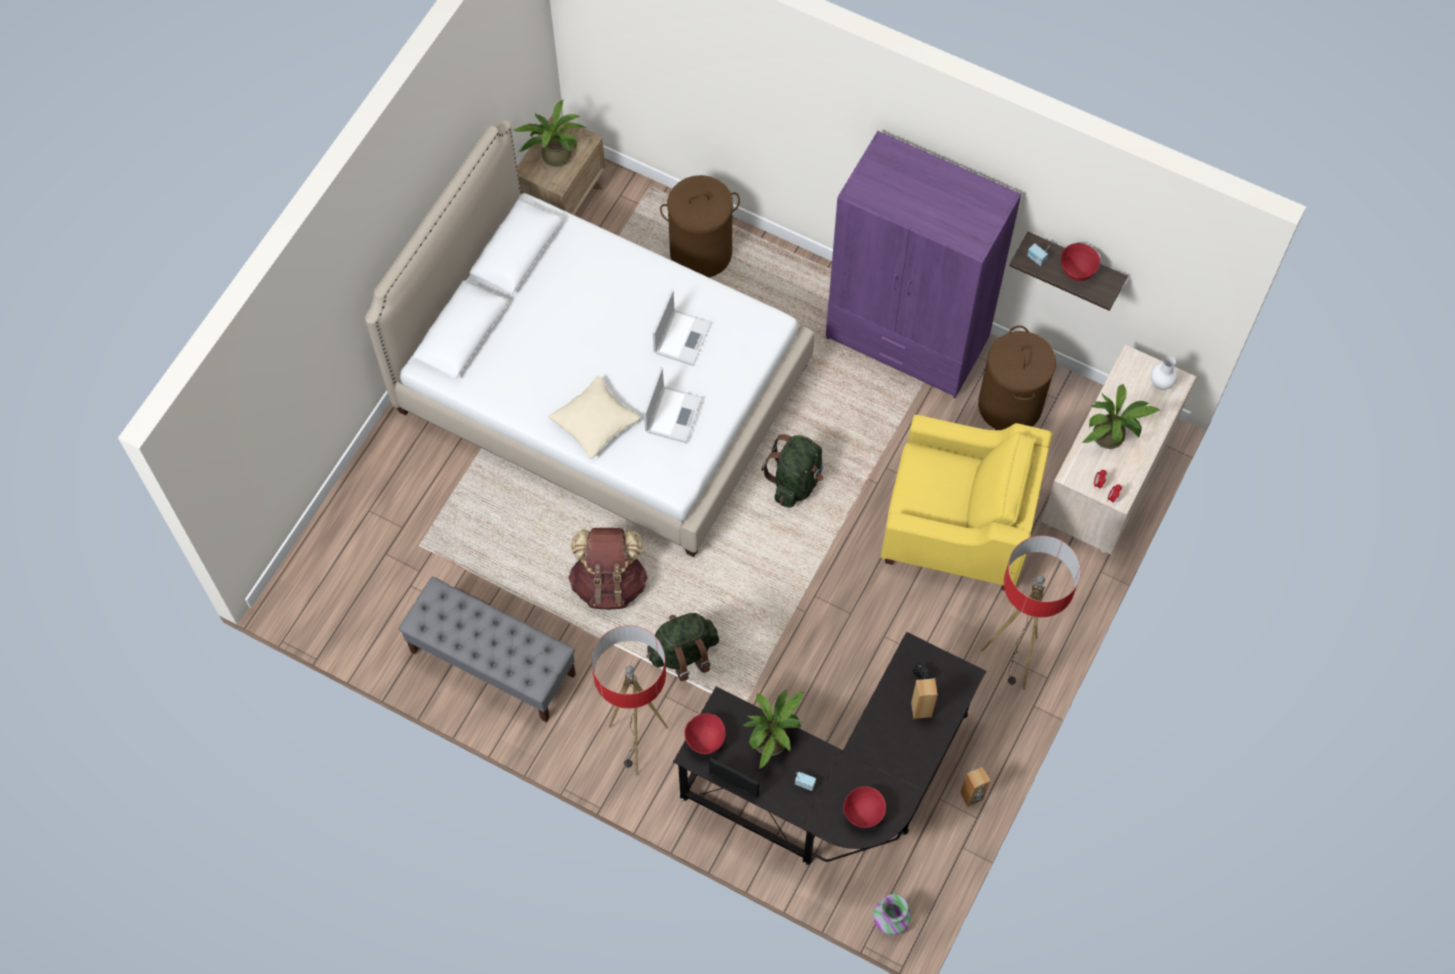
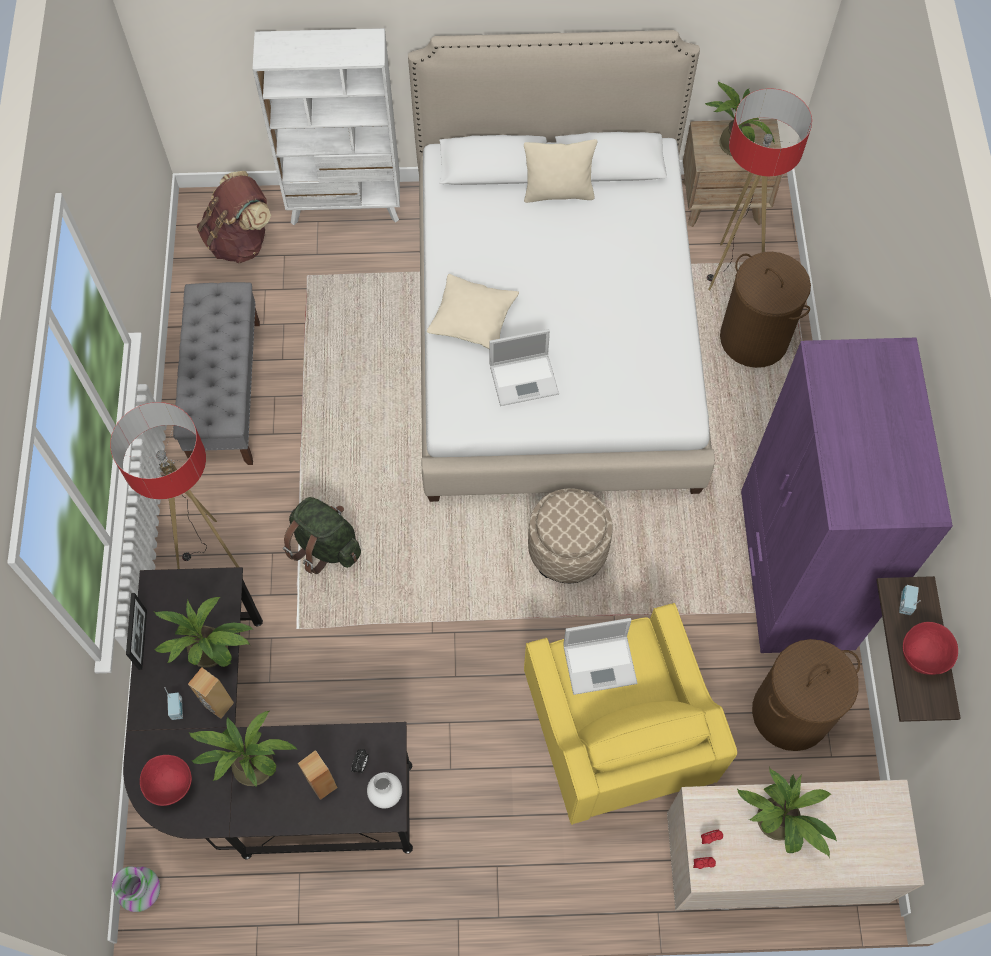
camera: 60 degrees right, 0 degrees up
(368, 480) = (345, 205): none -> white bookcase
(518, 301) = (558, 192): none -> beige pillow
(609, 583) = (360, 444): brown backpack -> brown backpack (240, 240)
(682, 337) = (615, 344): laptop -> laptop (601, 663)
(704, 741) = (177, 587): red bowl -> none
(795, 481) = (568, 549): green backpack -> beige ottoman
(876, 752) = (249, 762): none -> potted plant
(972, 796) = (319, 906): brown speaker -> brown speaker (218, 705)
(1013, 659) = (499, 869): floor lamp -> floor lamp (730, 271)
(1161, 384) = (885, 848): white vase -> white vase (386, 796)

